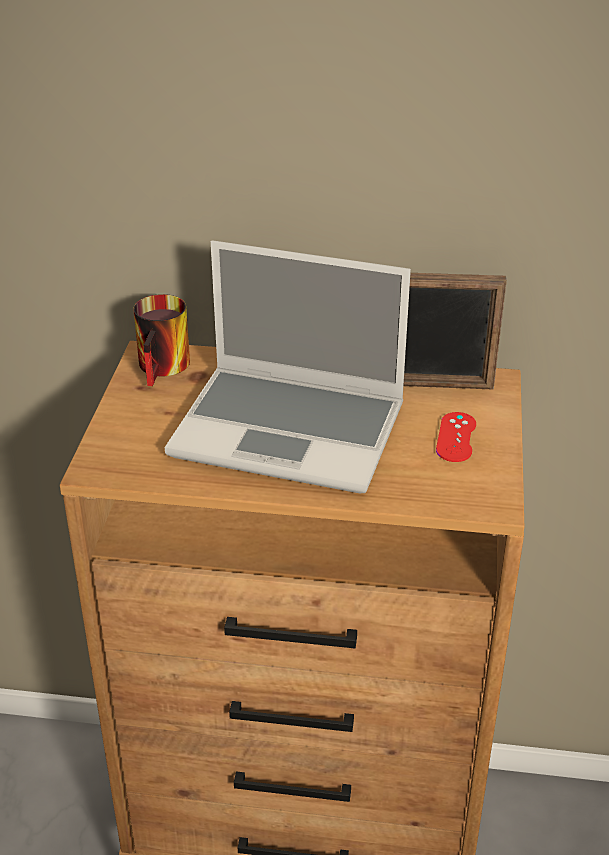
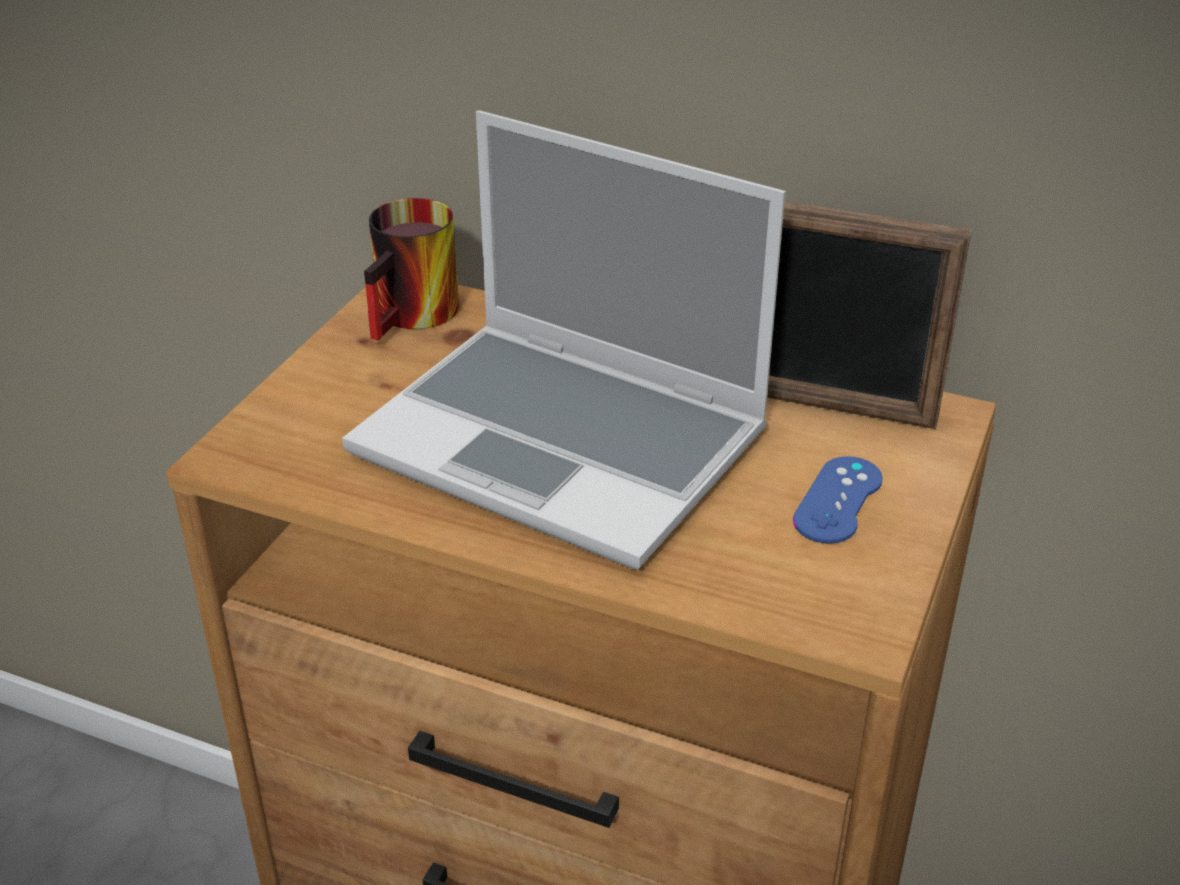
camera: 15 degrees right, 0 degrees up
(456, 437) = (838, 500): red game controller -> blue game controller

